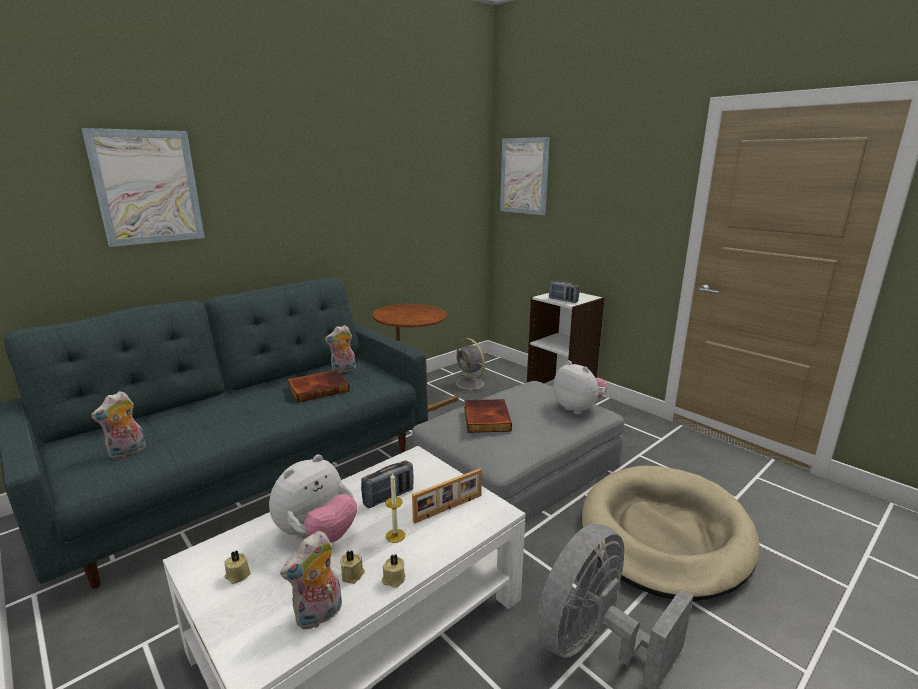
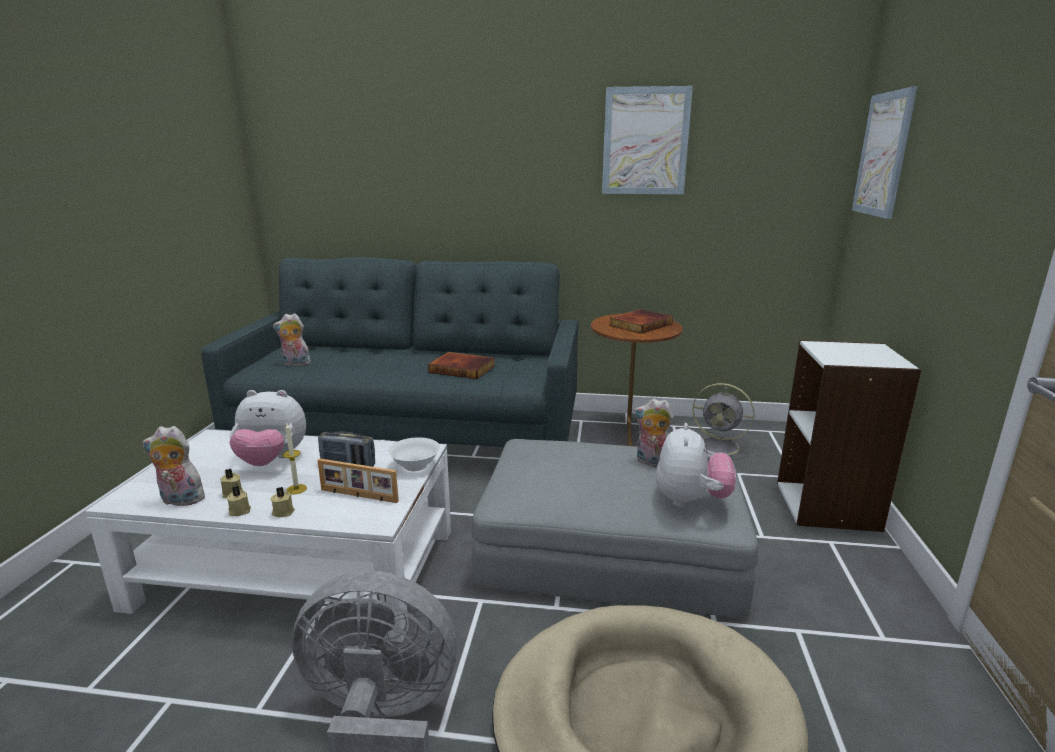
camera: 50 degrees right, 0 degrees up
(147, 187) = (400, 156): picture -> picture (645, 141)
(237, 575) = (205, 456): beige candle -> beige candle (283, 512)
(343, 370) = (511, 363): plush toy -> plush toy (652, 463)
(435, 469) = (416, 466): none -> white bowl
(471, 384) = (720, 446): grey fan -> grey fan turned 75 degrees counterclockwise
(485, 418) = (563, 458): book -> book (640, 324)
(563, 300) = (833, 355): radio -> none

